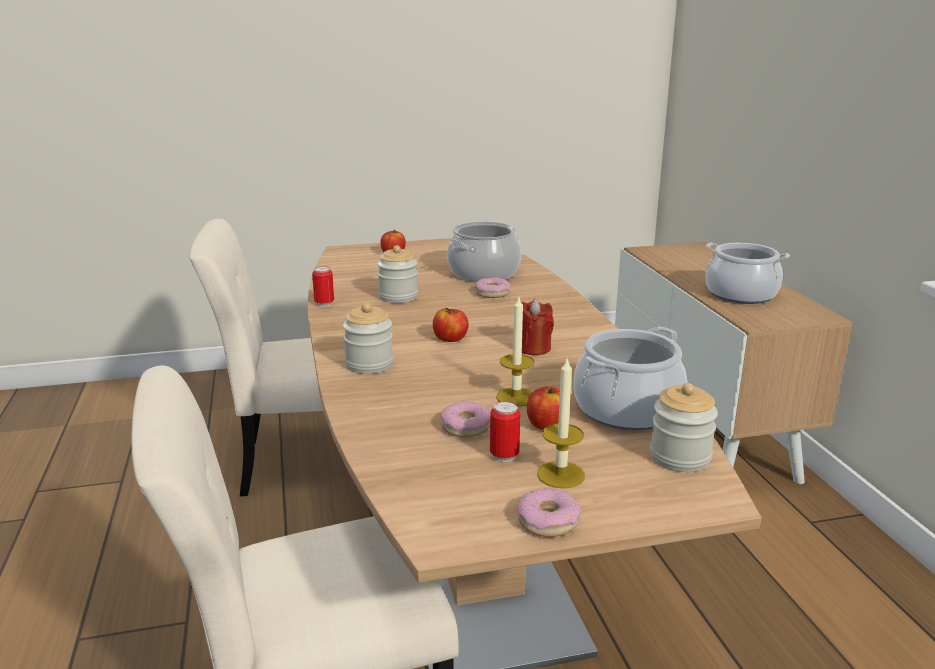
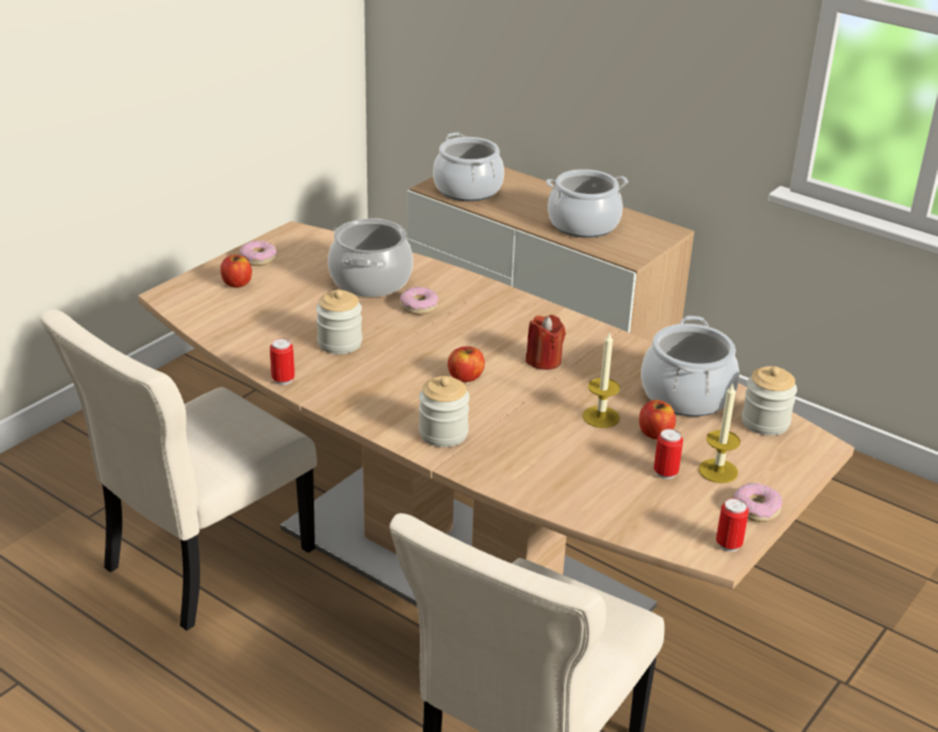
camera: 40 degrees left, 10 degrees up
(465, 427) = (606, 461): donut -> donut (258, 259)
(466, 537) = (728, 544): none -> can
(670, 256) = (468, 189): none -> cooking pot

